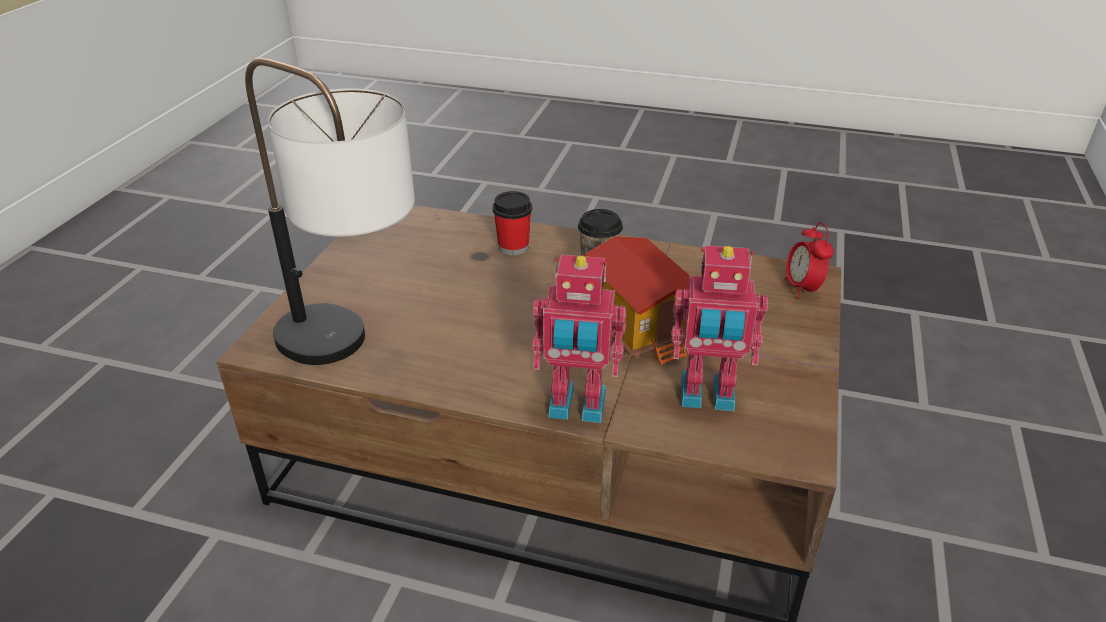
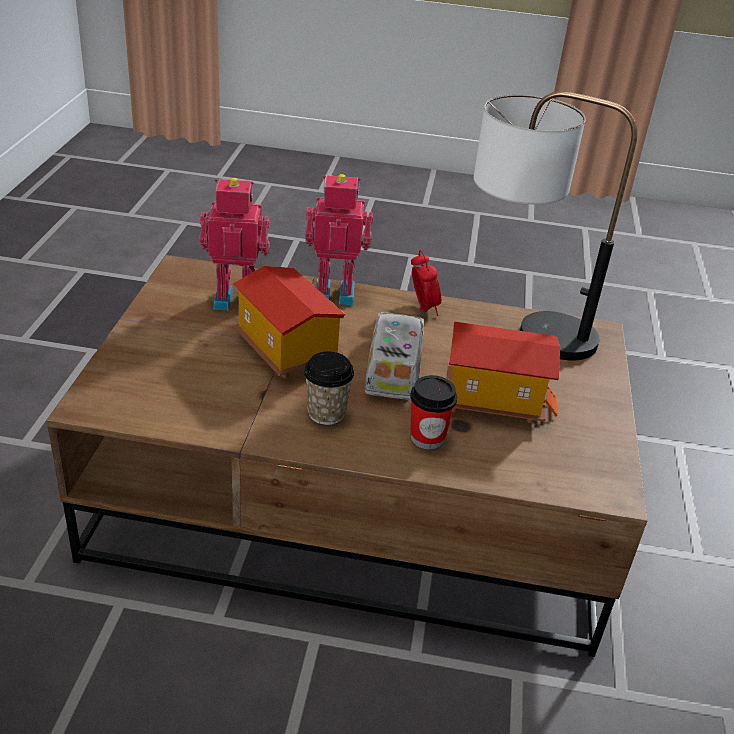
camera: 170 degrees right, 0 degrees up
(436, 276) = (494, 399): none -> toy house
(525, 306) = (394, 367): none -> toy truck
(802, 288) = (109, 390): alarm clock -> alarm clock (422, 309)

